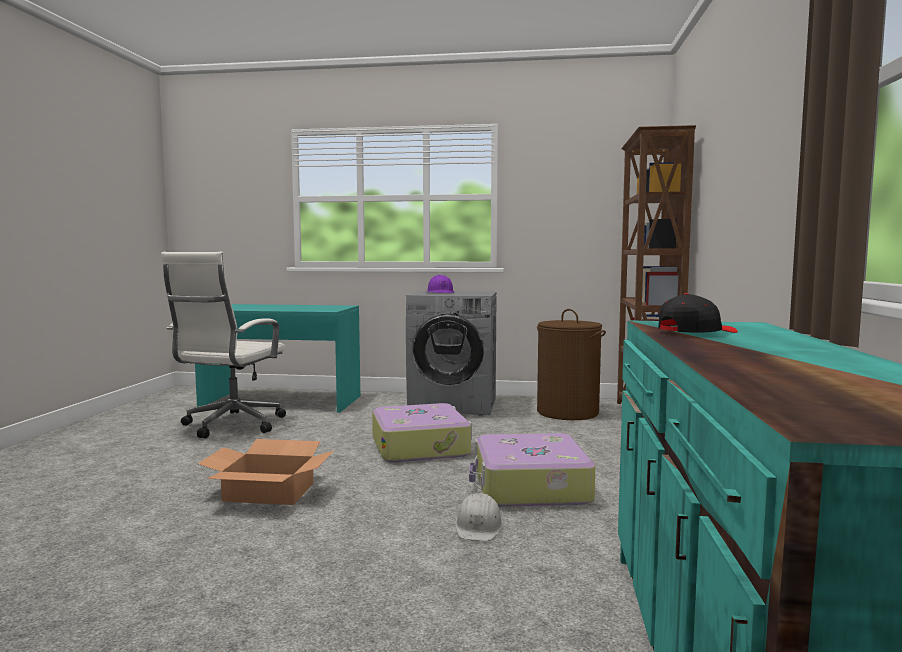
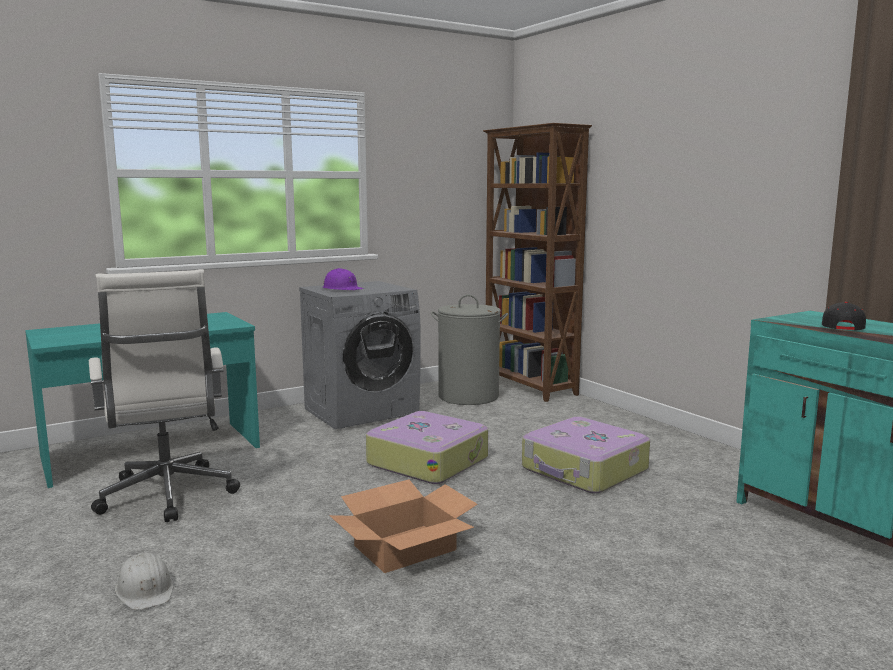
camera: 40 degrees left, 5 degrees up
(479, 527) = (622, 512): white hard hat -> white hard hat (145, 590)
(568, 412) = (468, 396): brown laundry basket -> grey laundry basket

